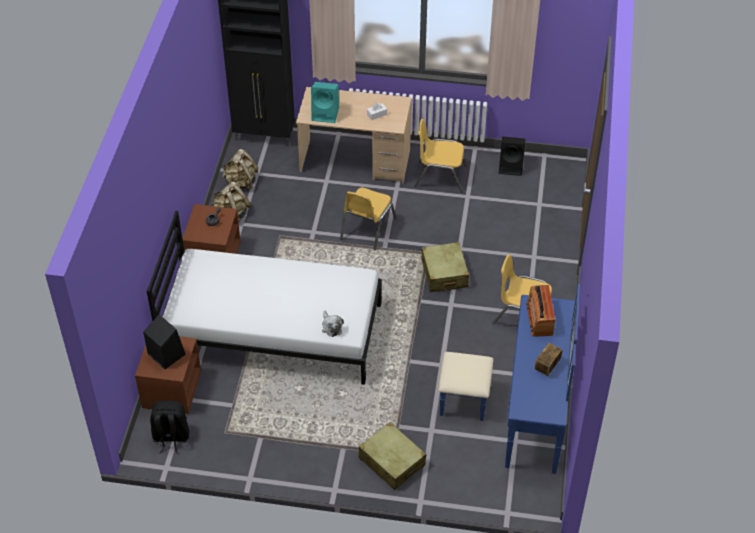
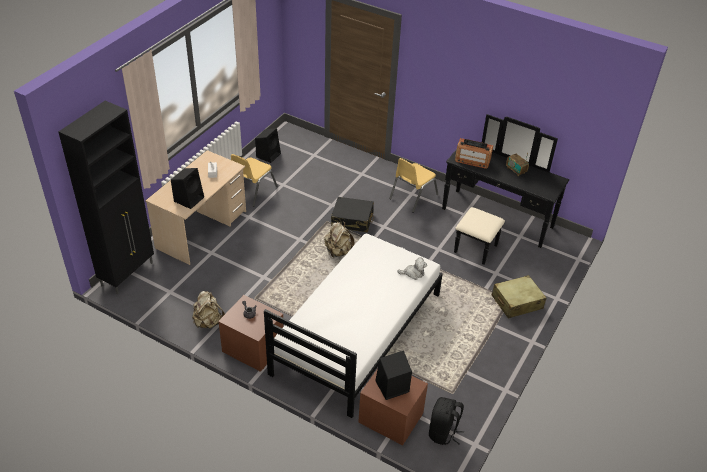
camera: 70 degrees left, 5 degrees down
(241, 182) = (174, 305): beige backpack -> beige backpack (338, 251)
(326, 114) = (189, 199): turquoise speaker -> black speaker
(367, 228) = (280, 245): yellow chair -> none
(444, 274) = (352, 220): beige suitcase -> black suitcase
(519, 408) = (493, 225): blue dresser -> black dresser

